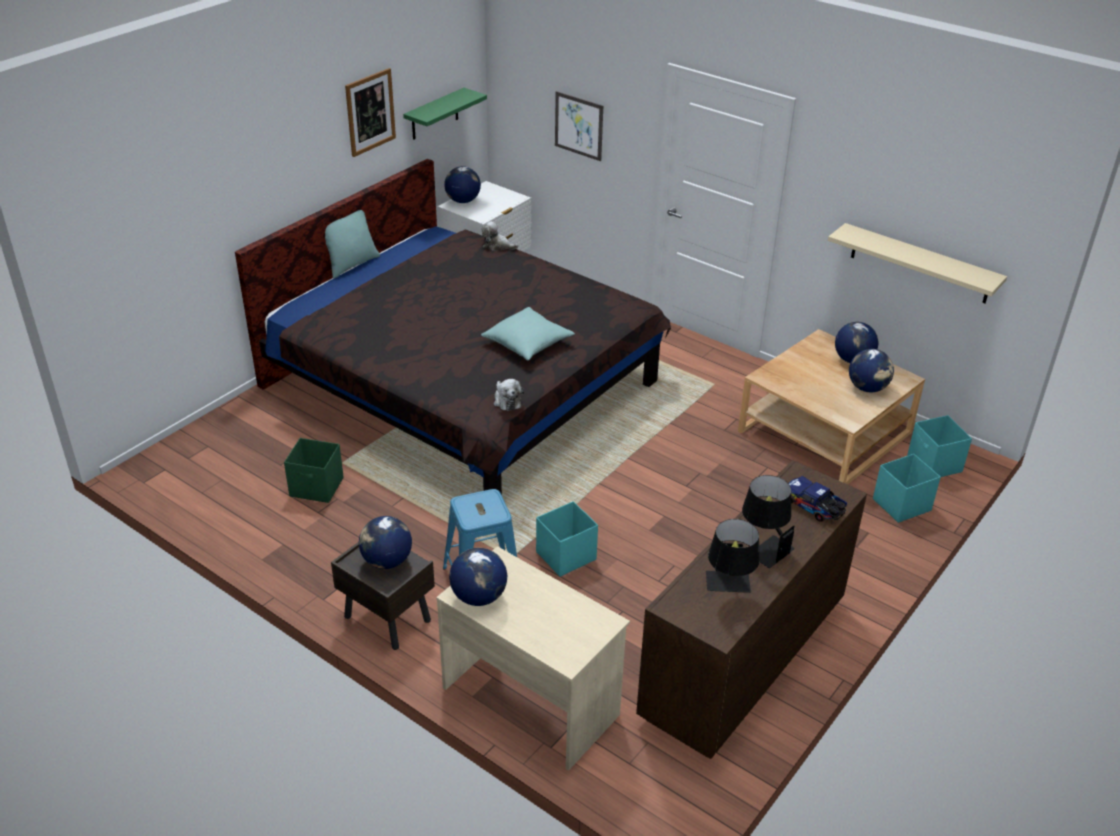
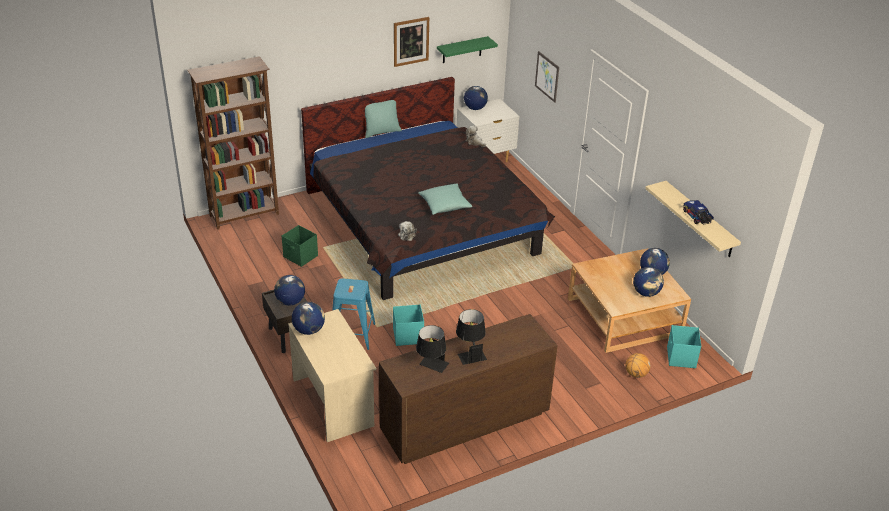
camera: 25 degrees right, 0 degrees up
(181, 450) = (245, 215): none -> brown bookcase
(814, 508) = (518, 342): toy truck -> toy truck (697, 218)
(900, 505) = (636, 374): turquoise storage box -> basketball

